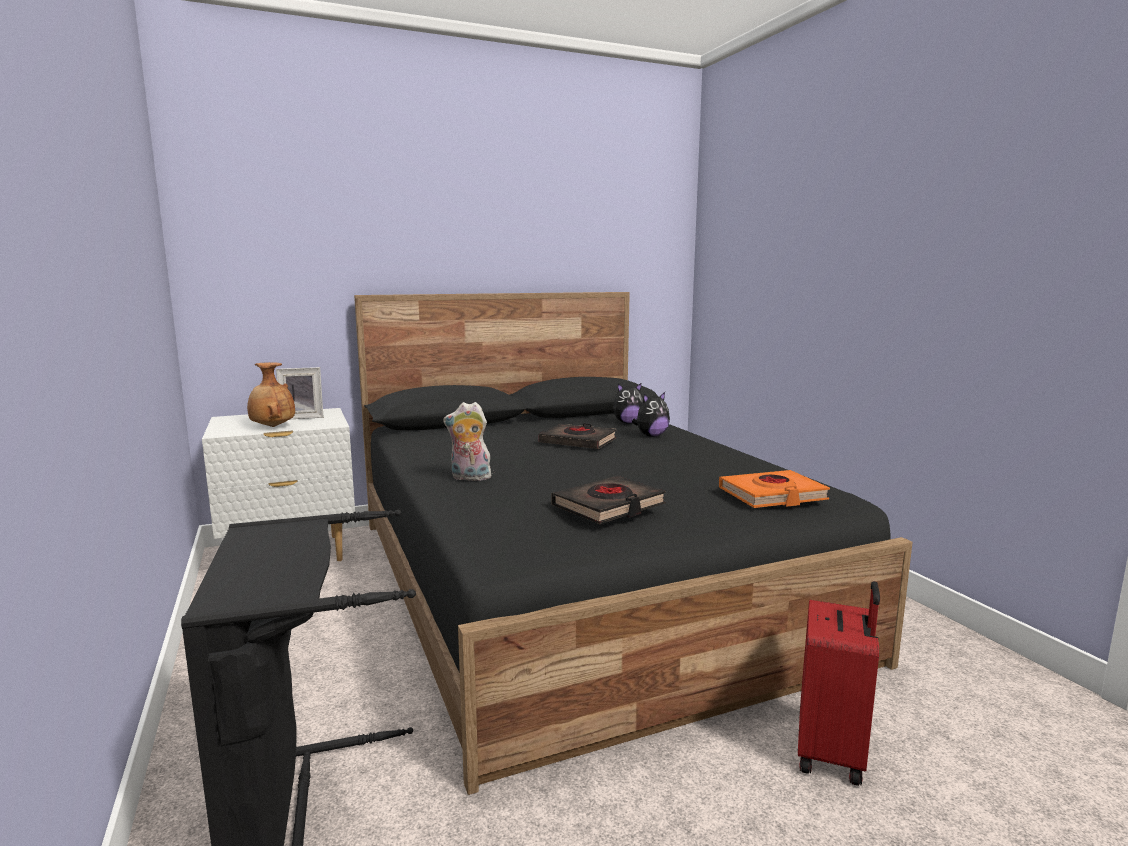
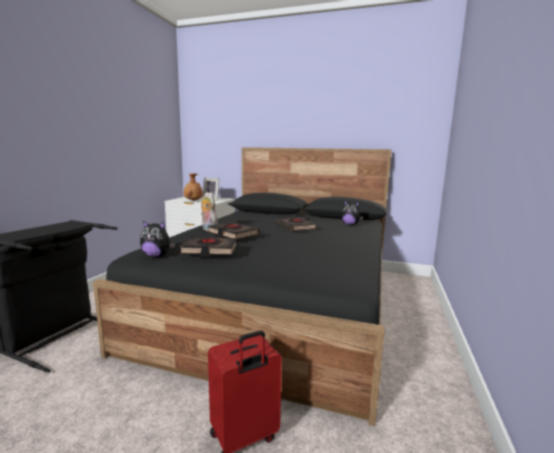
camera: 40 degrees right, 0 degrees up
(553, 473) = (233, 234): none -> black book
(651, 435) = (343, 232): plush toy -> plush toy (157, 256)
(772, 495) = (306, 269): orange book -> none

